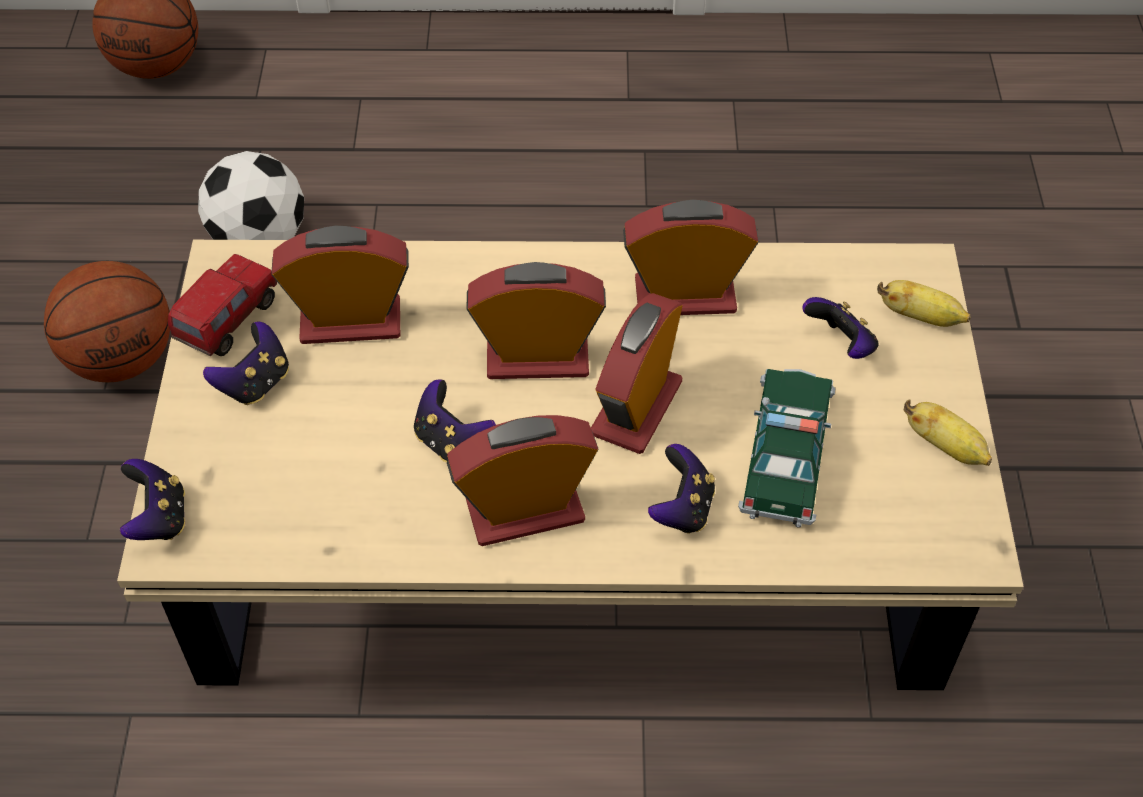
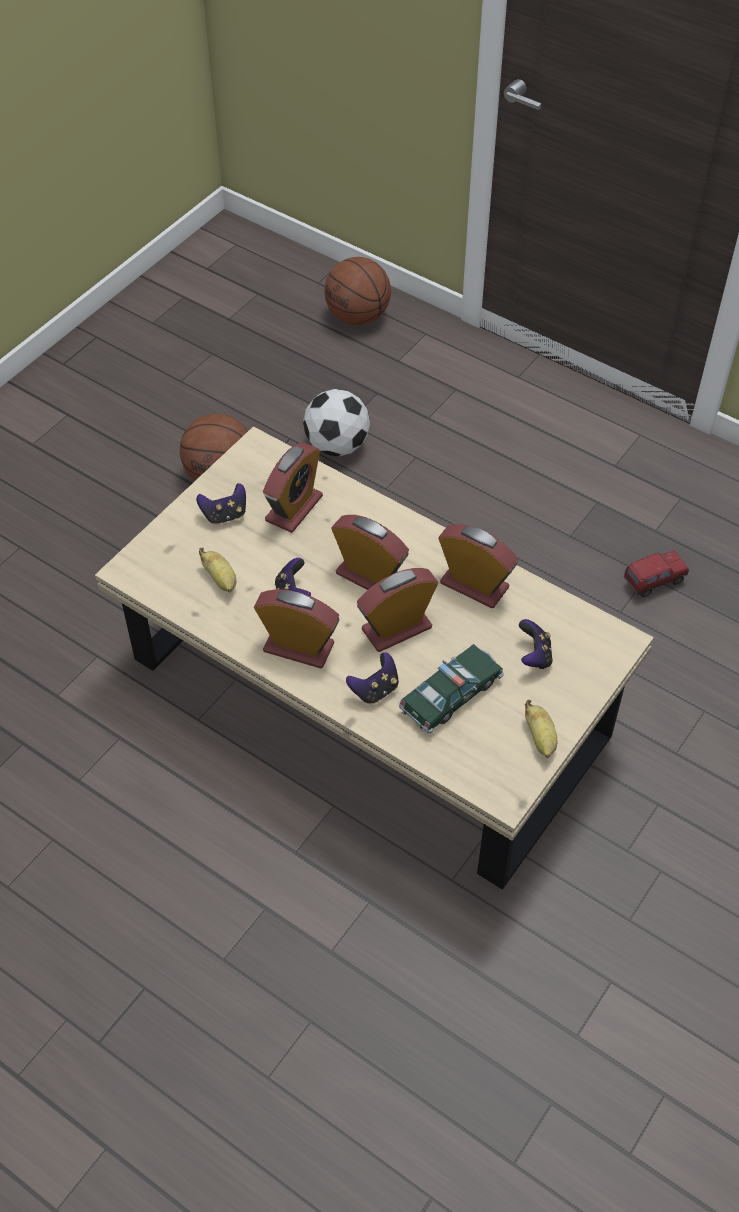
camera: 35 degrees right, 0 degrees up
(159, 518) = (133, 556): game controller -> none
(228, 323) = (236, 478): toy truck -> toy truck (653, 582)
(351, 321) = (294, 508): alarm clock -> alarm clock turned 90 degrees clockwise
(920, 317) = (593, 666): banana -> banana (221, 580)

